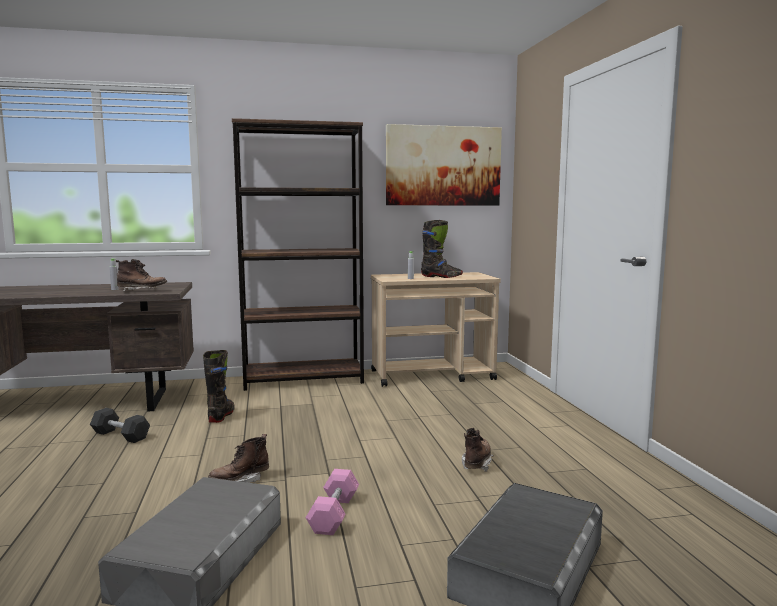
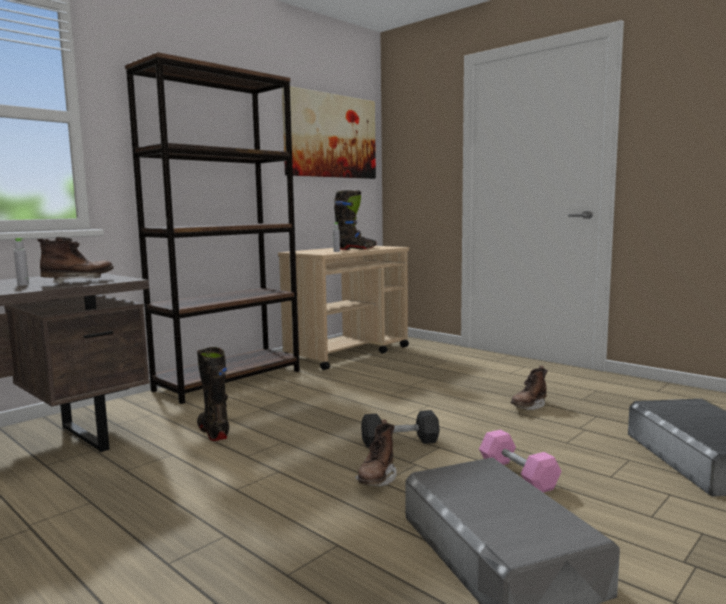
camera: 35 degrees left, 0 degrees up
(120, 435) = (125, 485): grey dumbbell -> grey dumbbell (400, 442)
(477, 463) = (528, 407): brown boot -> brown boot turned 120 degrees counterclockwise

